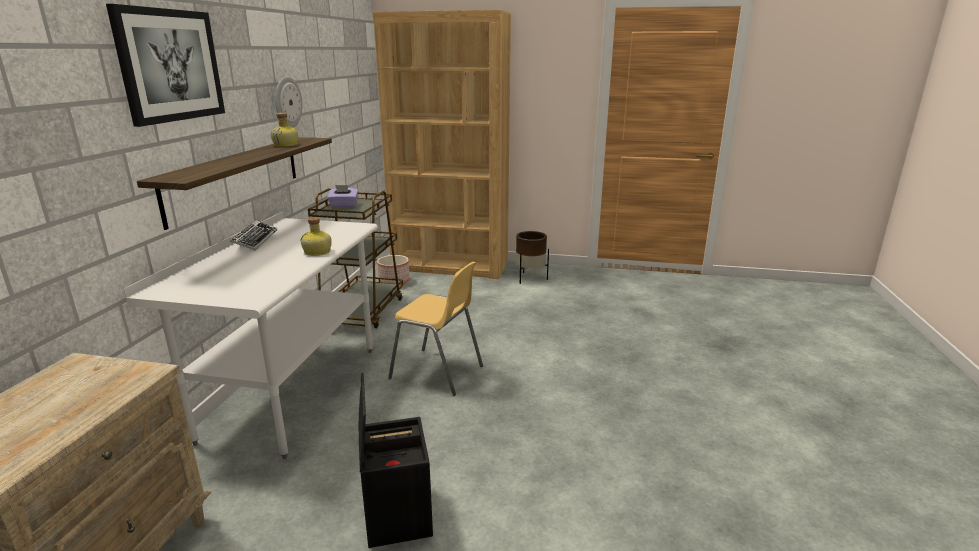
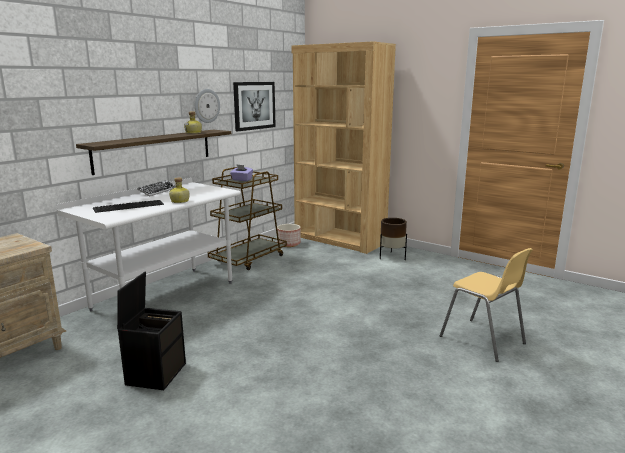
camera: 25 degrees right, 5 degrees down
(170, 65) = (110, 79): picture -> picture (254, 105)
(248, 271) = (129, 206): none -> keyboard
(437, 372) = (260, 304): yellow chair -> yellow chair (483, 340)

